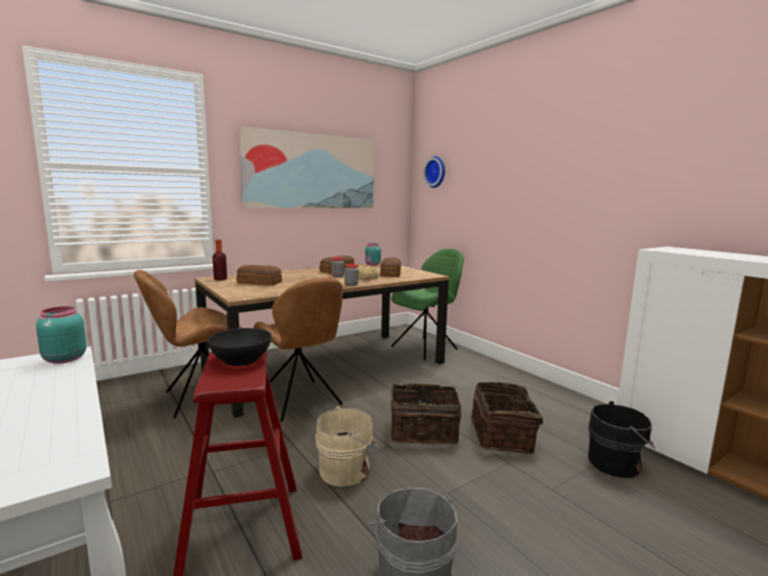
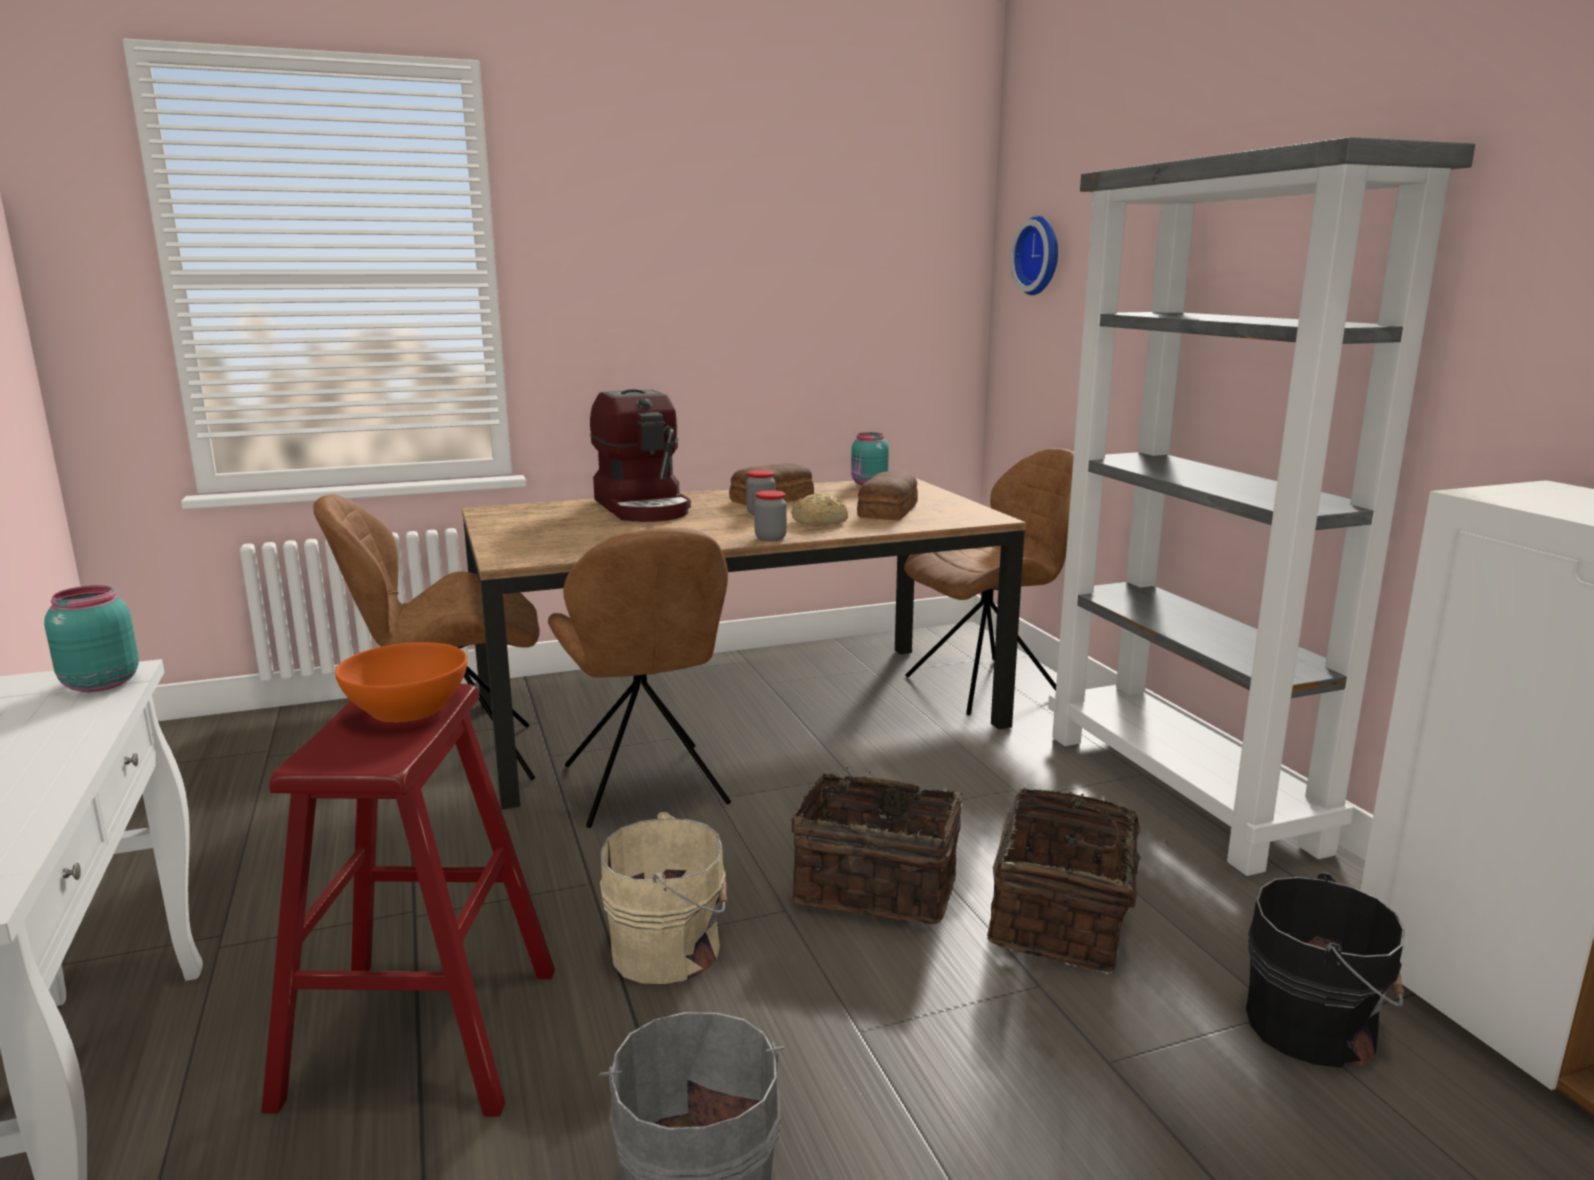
camera: 15 degrees right, 5 degrees up
(220, 279) = (508, 514): bottle -> none
(241, 359) = (408, 708): black bowl -> orange bowl
(259, 282) = (579, 525): bread -> none
(283, 275) = (644, 507): none -> coffee machine
(312, 171) = (732, 264): picture -> none
(426, 347) = (987, 685): green chair -> brown chair
(521, 381) = (1182, 790): none -> grey bookcase

